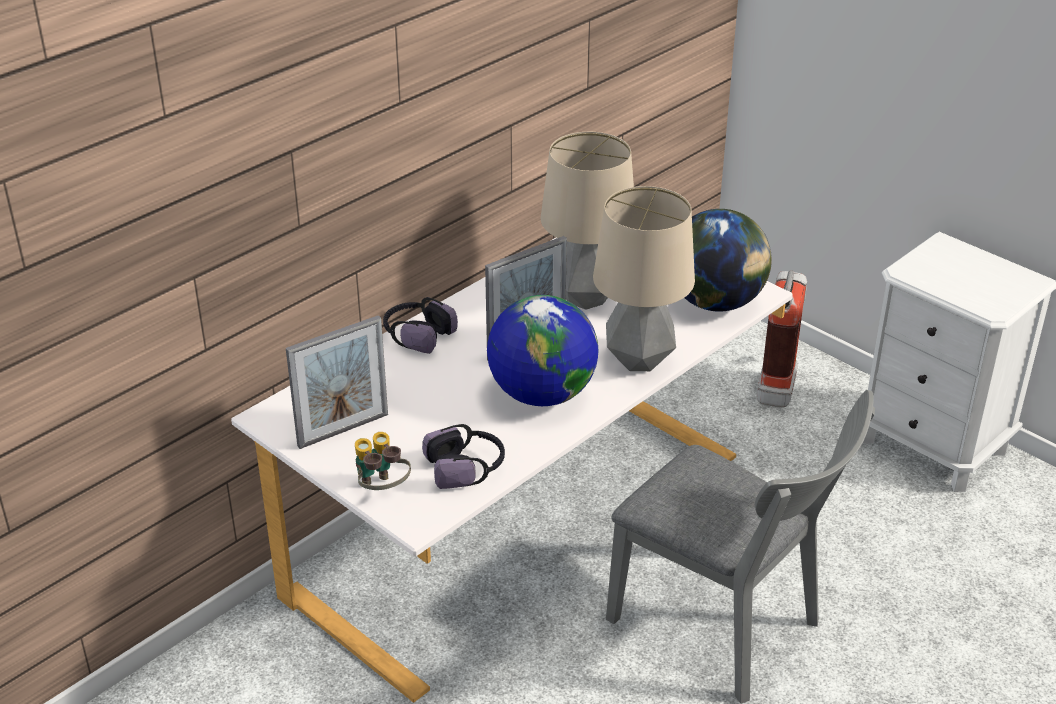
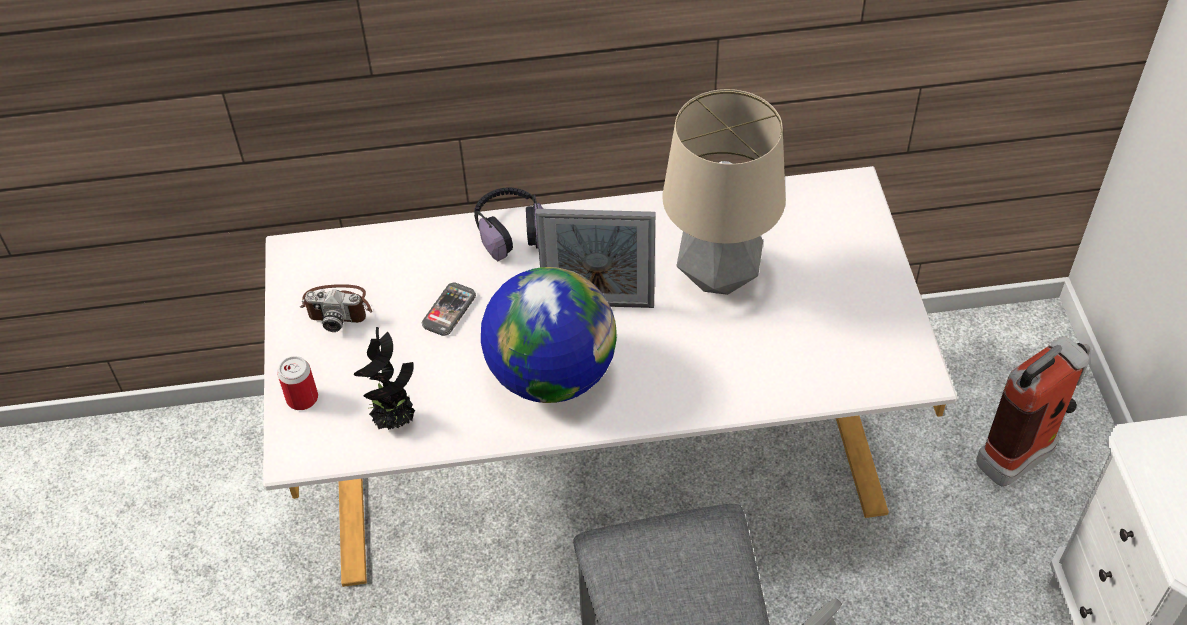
camera: 40 degrees right, 15 degrees up
(343, 430) = (338, 307): picture frame -> camera
(382, 490) = (302, 398): binoculars -> can
(428, 395) = (449, 310): none -> phone
(466, 468) = (396, 420): headphones -> potted plant
(639, 360) = (690, 389): table lamp -> none
(716, 302) = (853, 361): globe -> none

